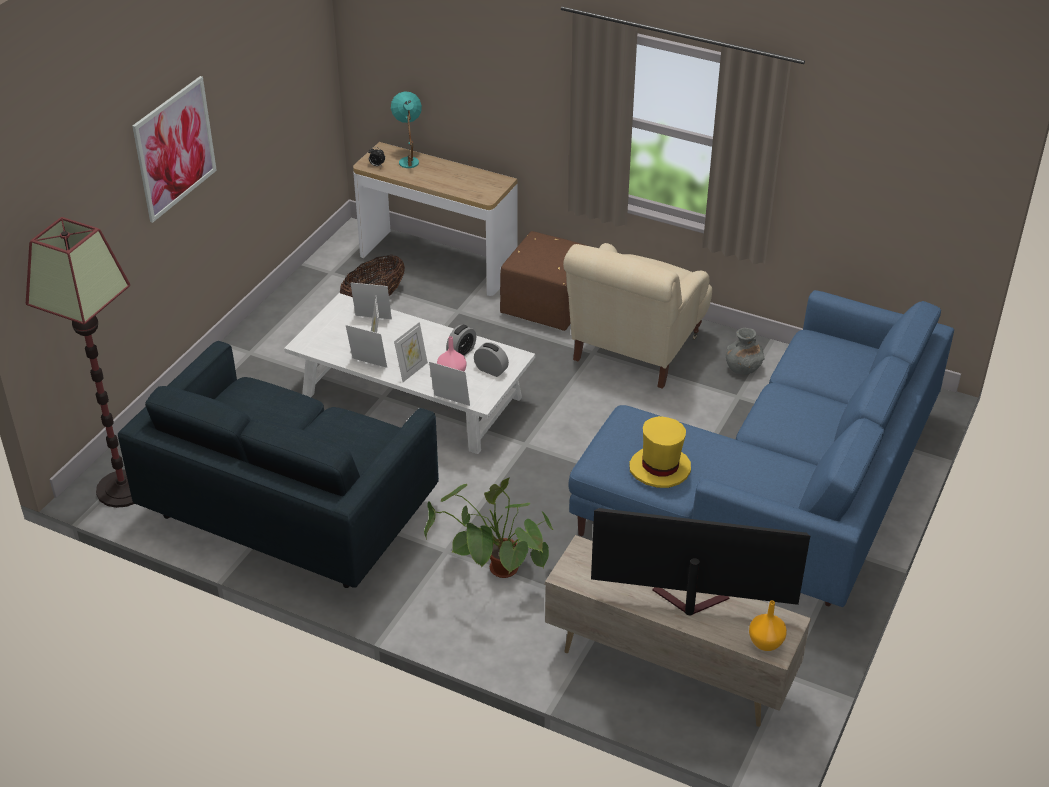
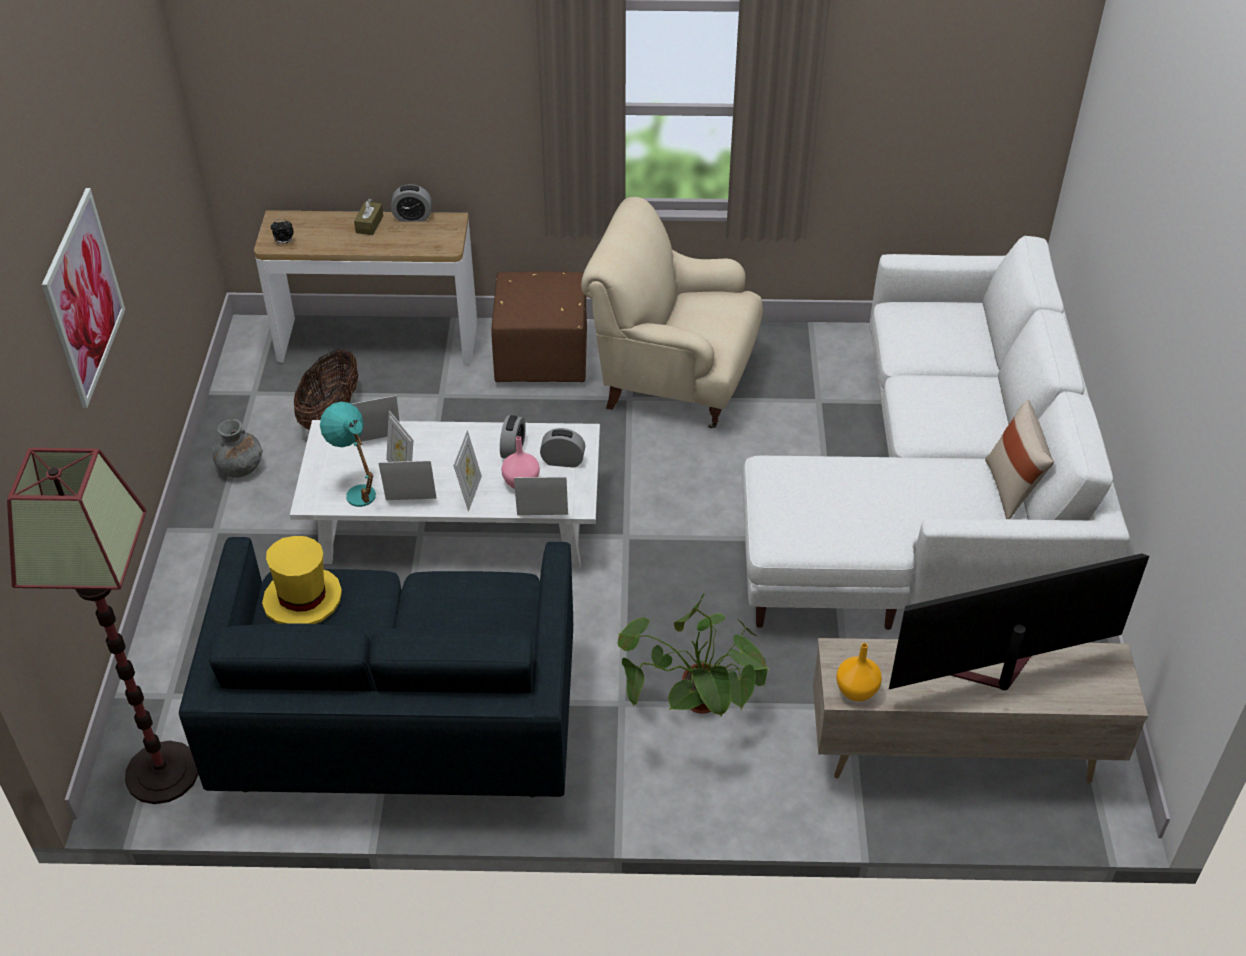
camera: 25 degrees left, 5 degrees up
(409, 158) = (319, 222): turquoise table lamp -> turquoise table lamp (357, 489)
(442, 168) = (369, 224): none -> brown tissue box
(476, 171) = (412, 217): none -> alarm clock
(634, 350) = (673, 380): beige armchair -> beige armchair turned 105 degrees clockwise
(660, 469) = (850, 521): yellow hat -> yellow hat (303, 599)
(742, 368) = (802, 365): grey vase -> grey vase (240, 468)
(765, 643) = (1104, 692): orange vase -> orange vase (855, 691)
(779, 497) = (936, 505): blue sofa -> white sofa
(804, 486) = (1011, 489): none -> beige pillow

